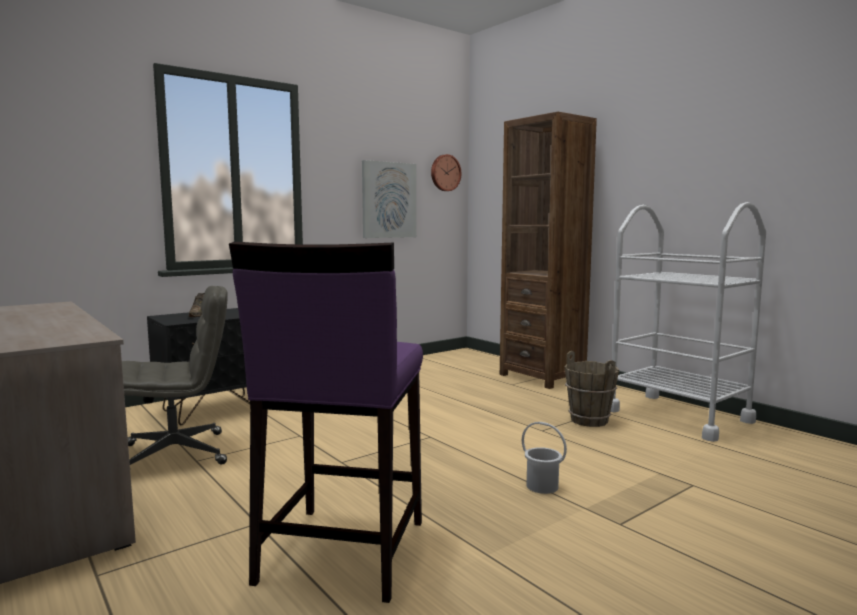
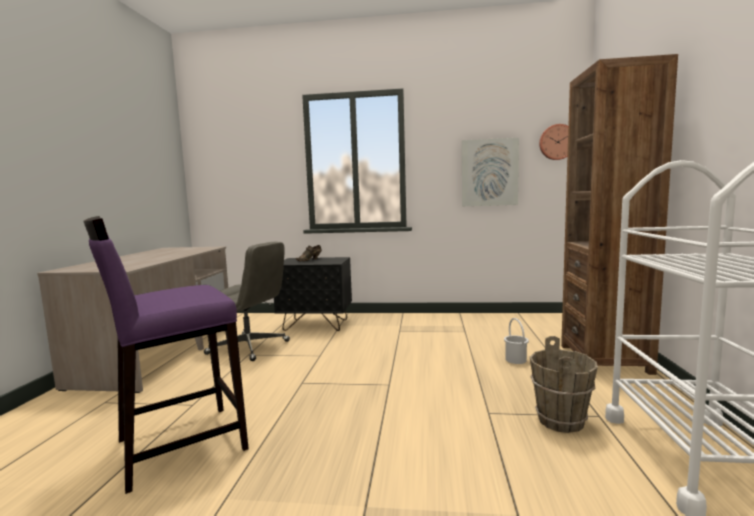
camera: 45 degrees right, 0 degrees up
(542, 486) = (377, 465): white bucket -> white bucket (516, 360)

